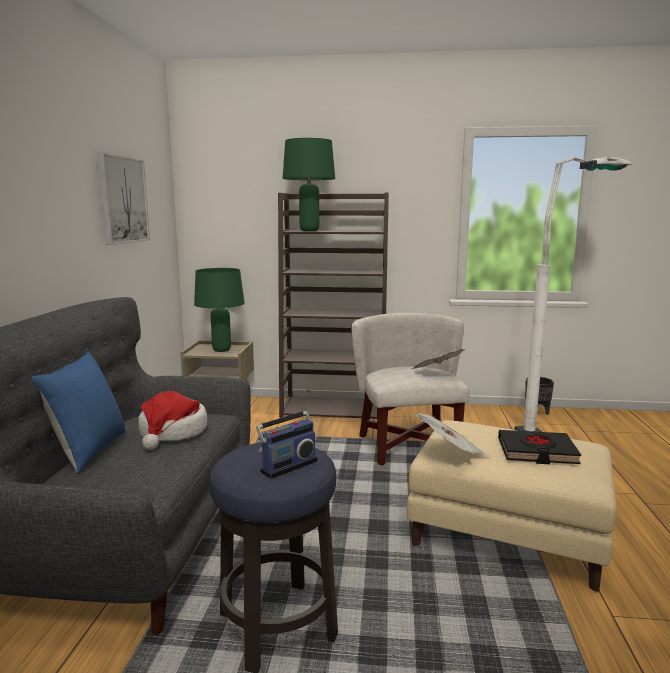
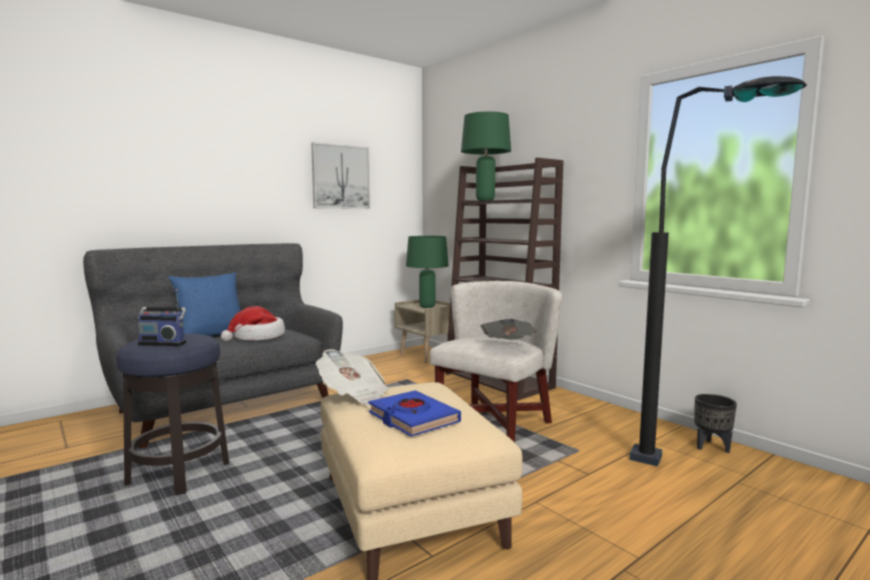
camera: 45 degrees right, 5 degrees down
(537, 452) = (413, 418): black book -> blue book
(564, 431) = (705, 472): white floor lamp -> black floor lamp

